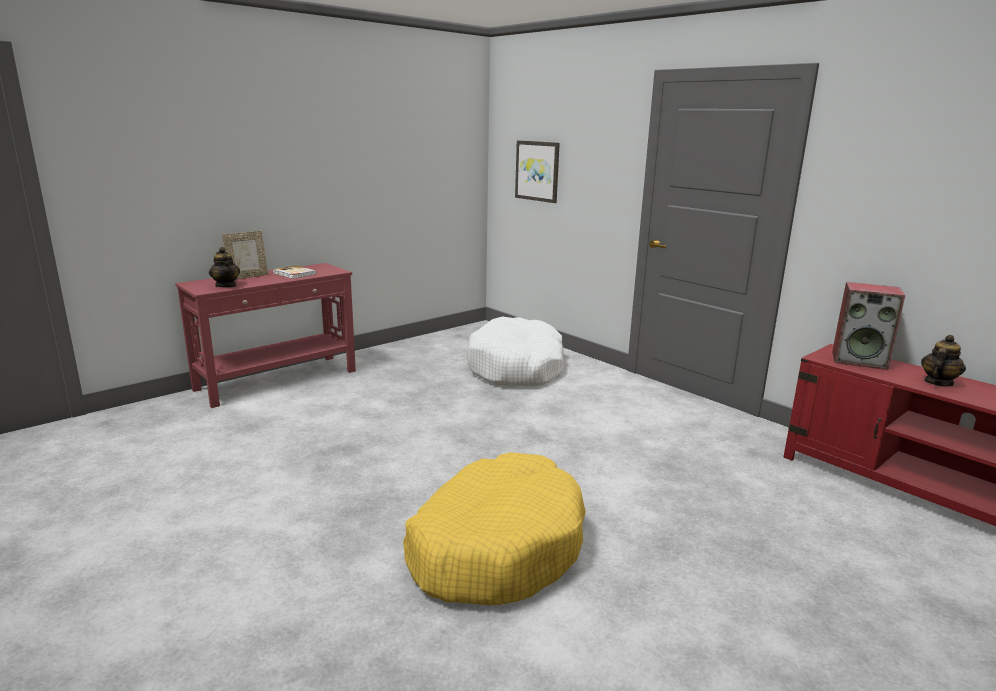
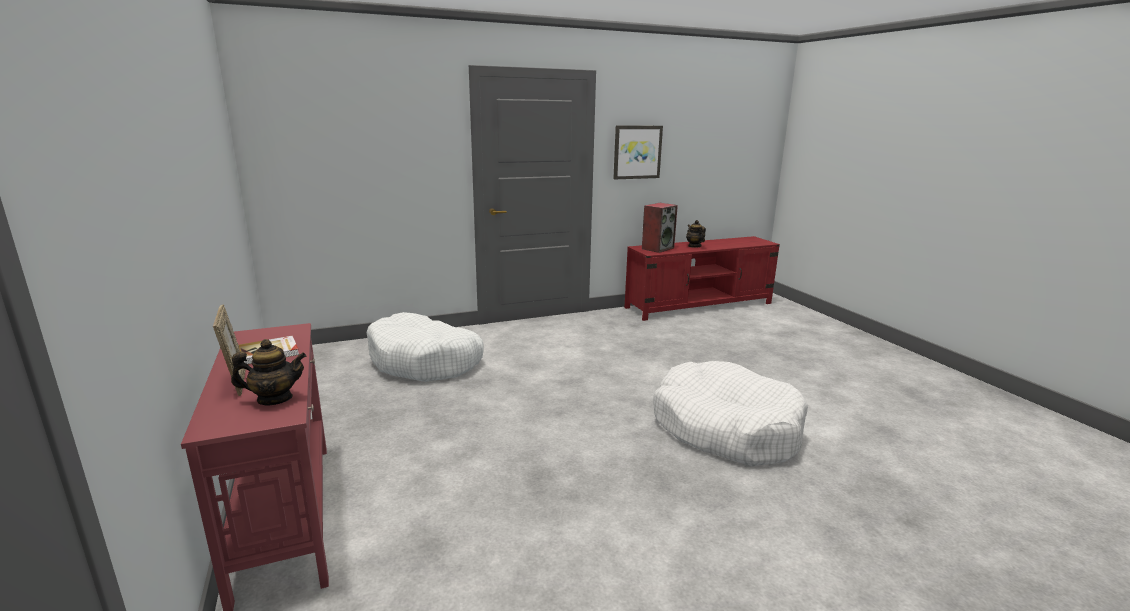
camera: 70 degrees left, 0 degrees up
(496, 546) = (725, 428): yellow dog bed -> white dog bed
(537, 171) = (333, 164): picture -> picture (637, 152)

